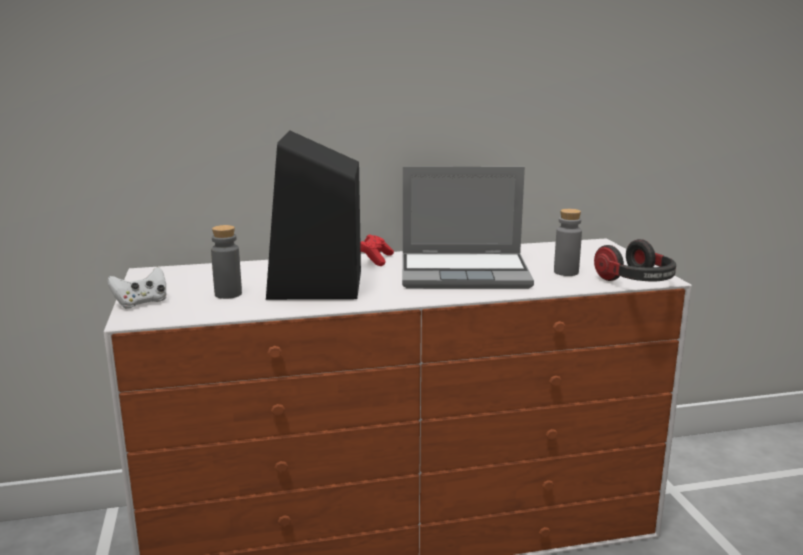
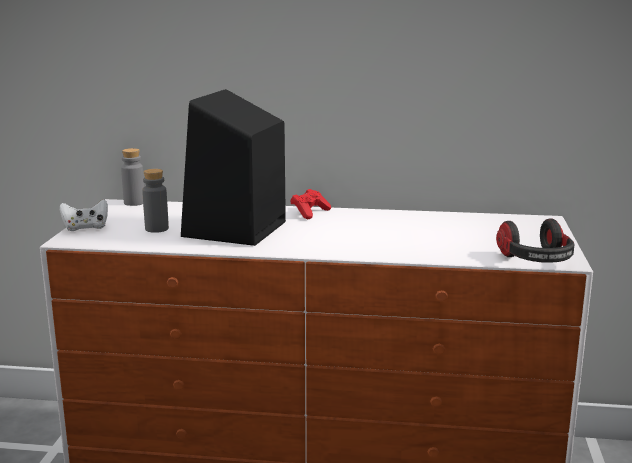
camera: 20 degrees right, 0 degrees up
(466, 273) = (377, 234): laptop -> none
(566, 272) = (475, 244): grey bottle -> grey bottle (134, 203)

